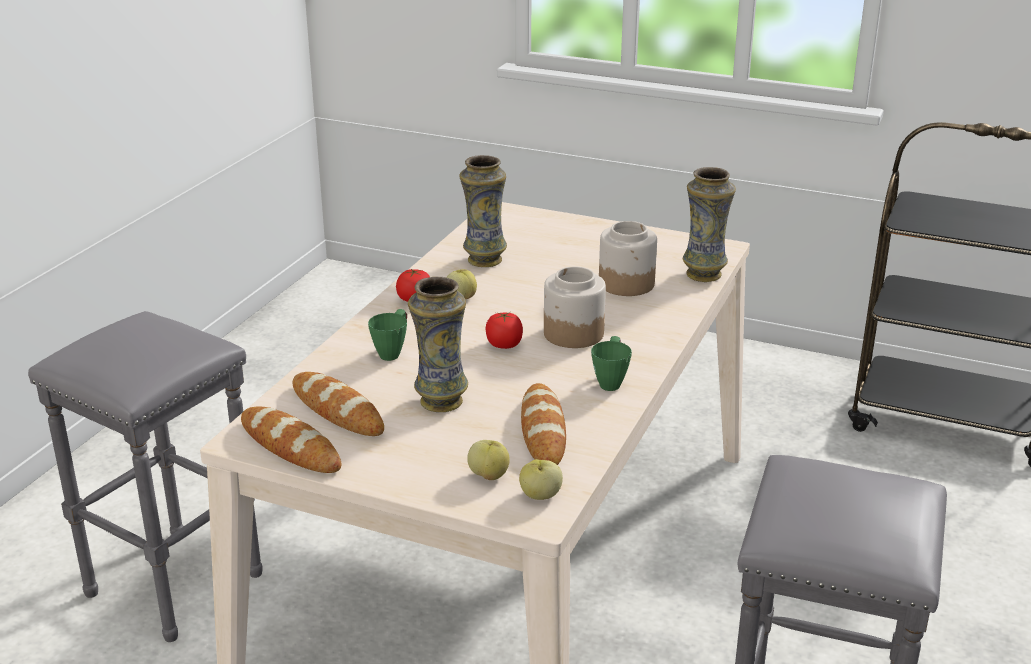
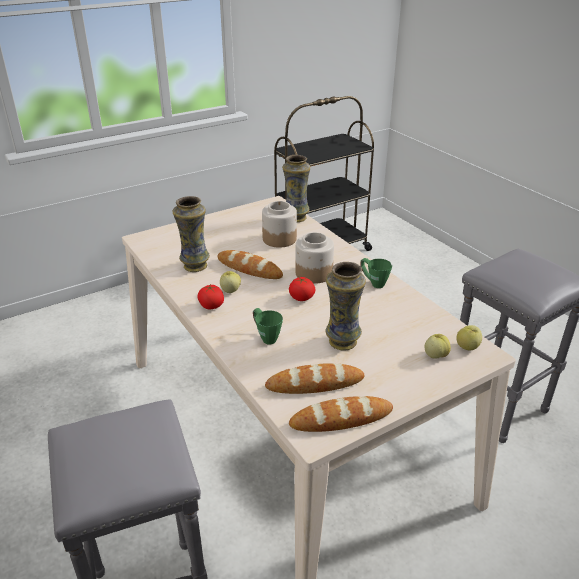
camera: 55 degrees left, 5 degrees up
(543, 431) = (404, 321): bread -> bread (249, 268)

